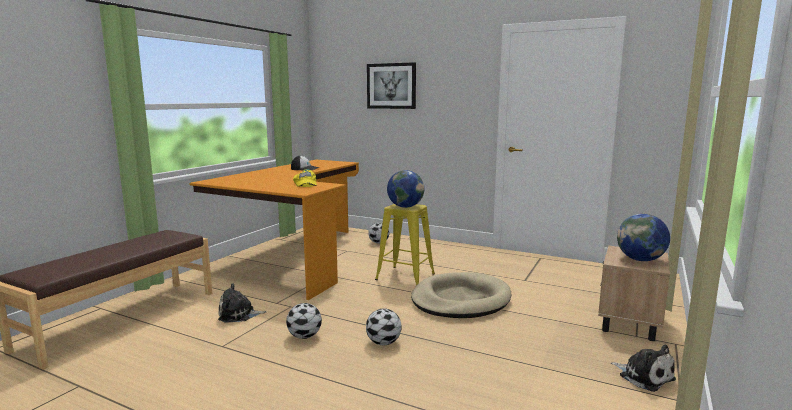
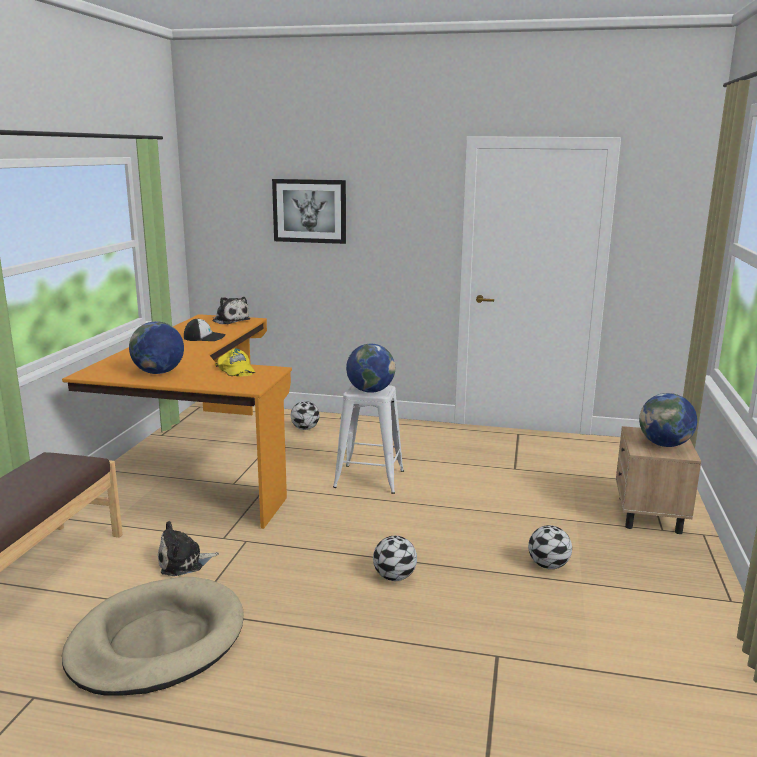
camera: 15 degrees left, 5 degrees up
(252, 182) = (158, 373): none -> globe
(305, 336) = (292, 582): football -> football (548, 566)
(405, 277) = (369, 479): yellow stool -> white stool
(460, 300) = (454, 506): beige dog bed -> beige dog bed (157, 641)
(644, 376) = (687, 578): plush toy -> plush toy (230, 320)

